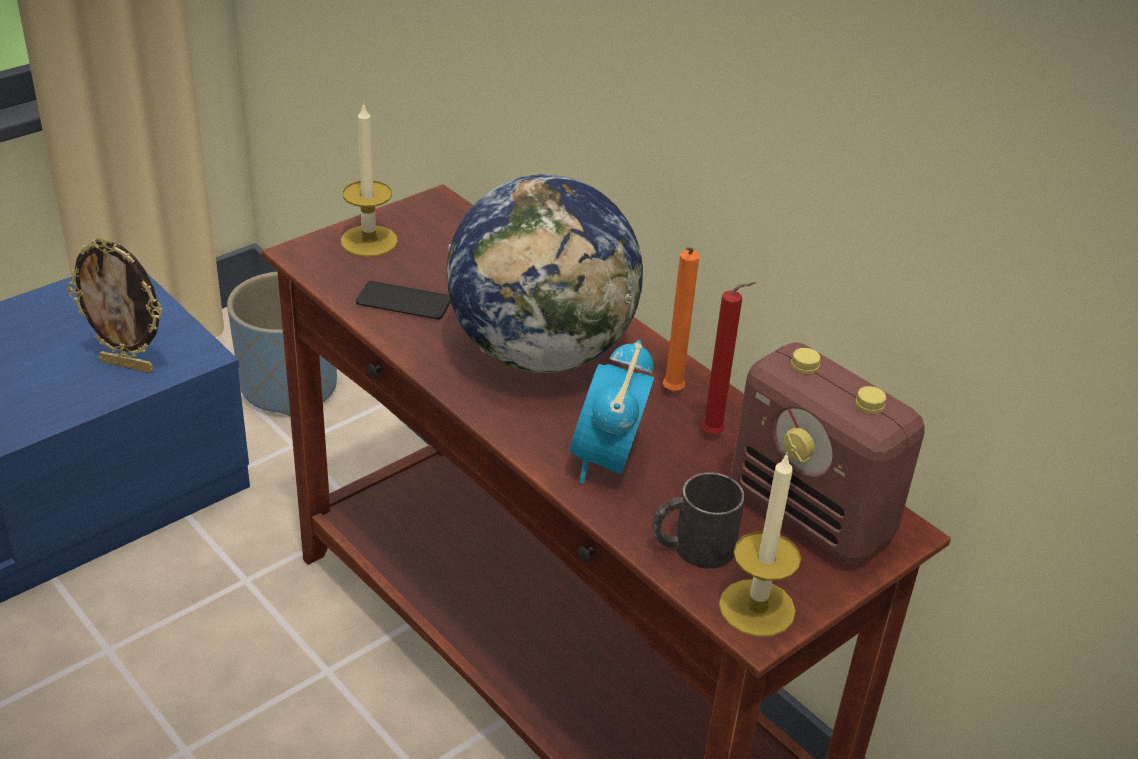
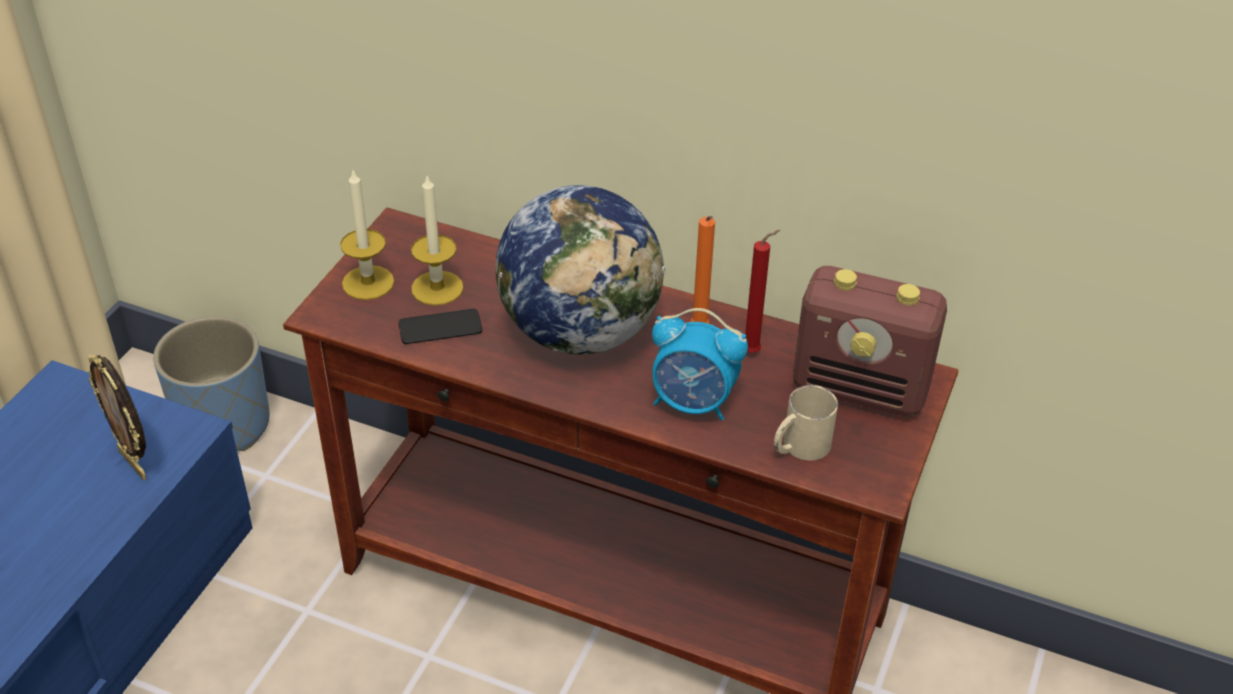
camera: 25 degrees left, 5 degrees up
(128, 365) = (135, 463): picture frame -> picture frame turned 60 degrees clockwise
(607, 461) = (693, 403): alarm clock -> alarm clock turned 60 degrees counterclockwise
(692, 547) = (799, 447): black mug -> beige mug
(757, 608) = (872, 474): candle -> candle (437, 288)

